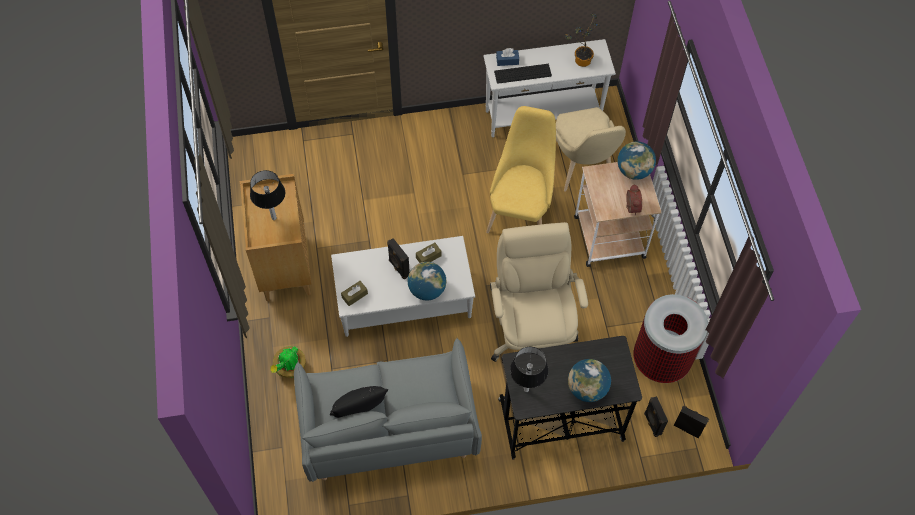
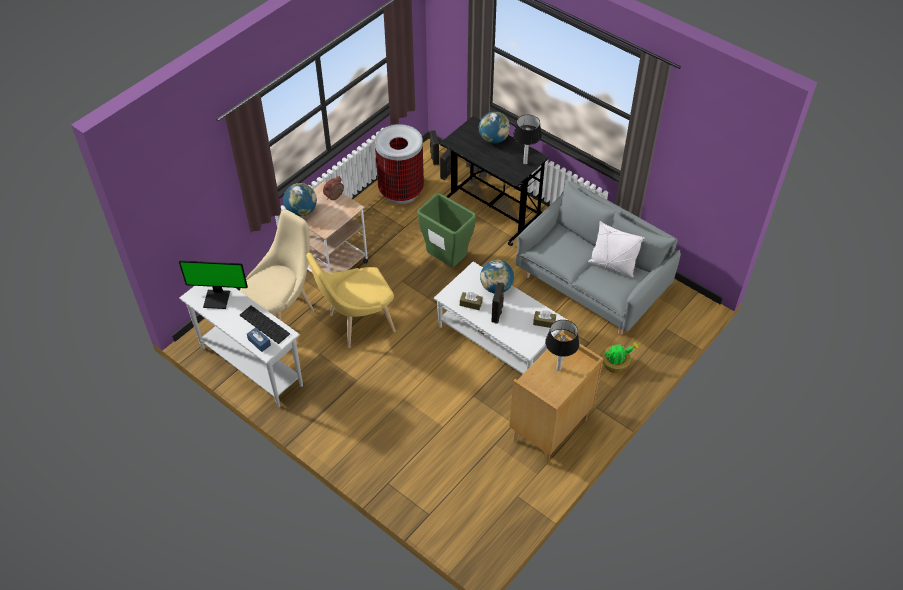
camera: 130 degrees left, 10 degrees down
(360, 410) = (612, 266): black pillow -> white pillow
(532, 330) = (446, 260): beige office chair -> green trash can
(580, 60) = (217, 298): potted plant -> monitor

